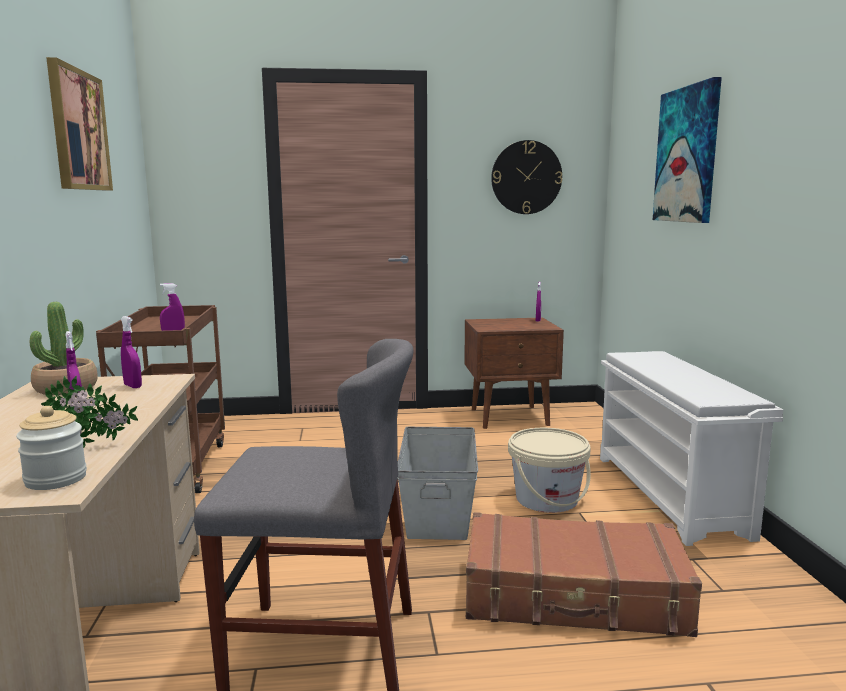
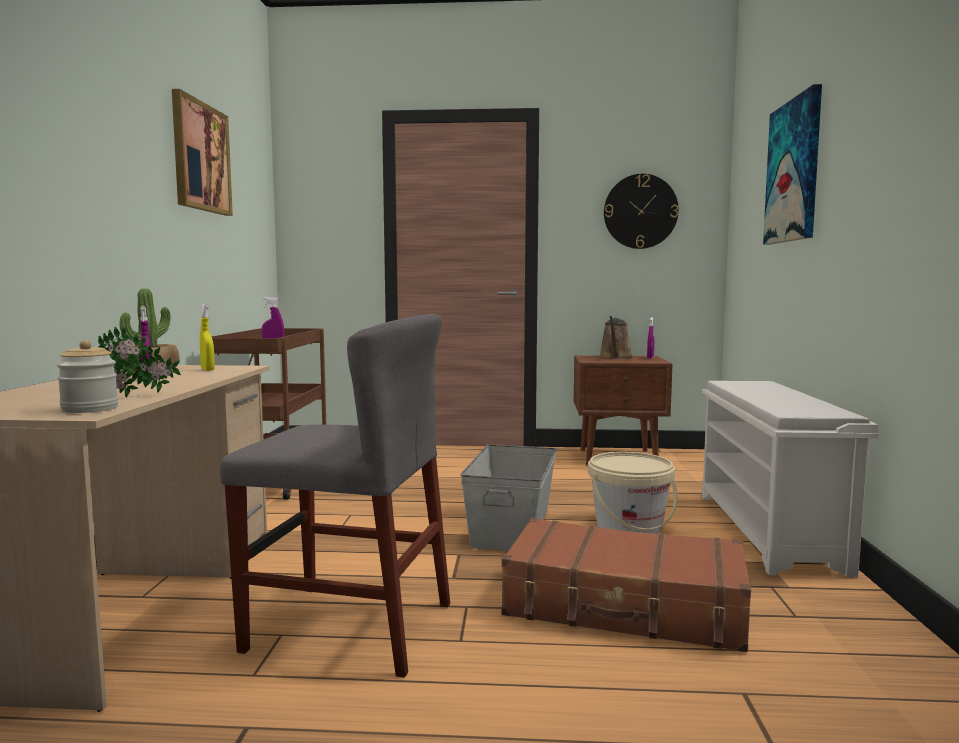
camera: 10 degrees right, 5 degrees down
(133, 386) = (207, 369): purple spray bottle -> yellow spray bottle
(505, 322) = (615, 357): none -> brown watering can

